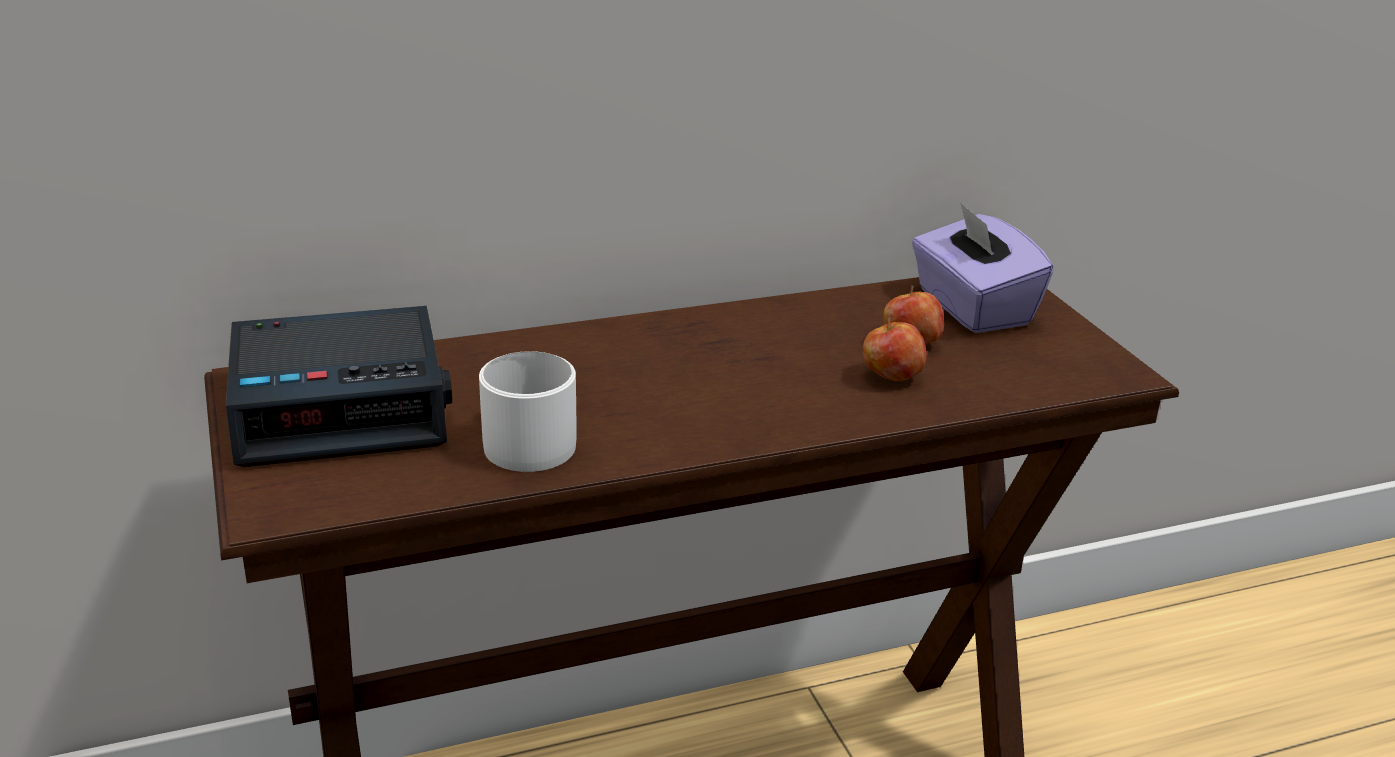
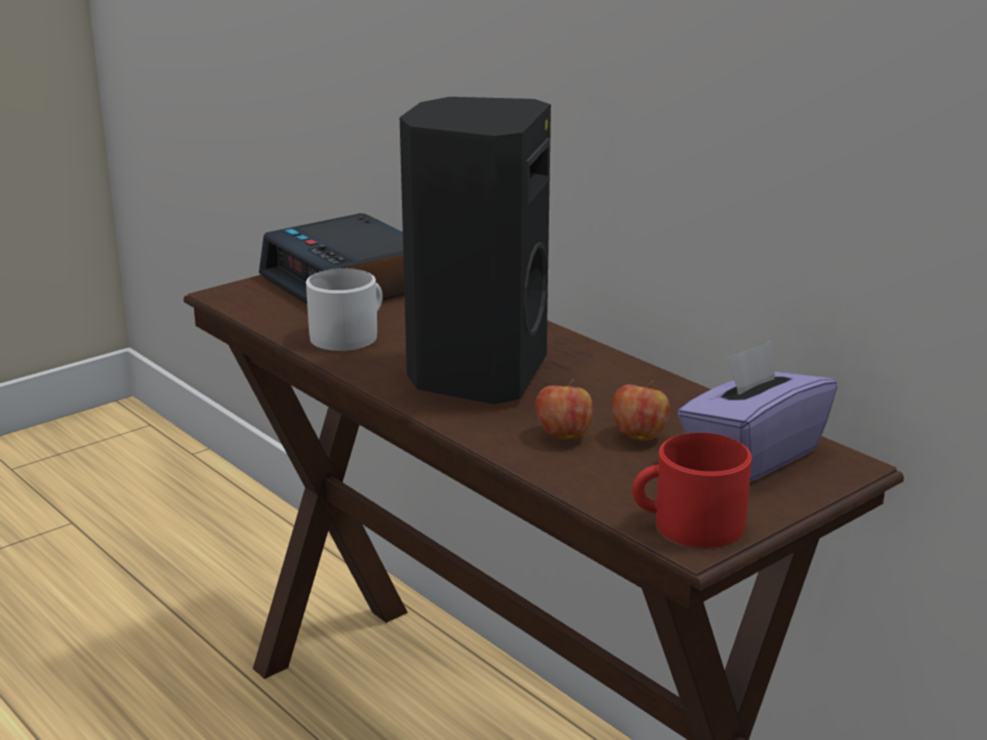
camera: 70 degrees right, 5 degrees down
(711, 390) = (474, 375): none -> black speaker
(1091, 366) = (687, 524): none -> red mug

